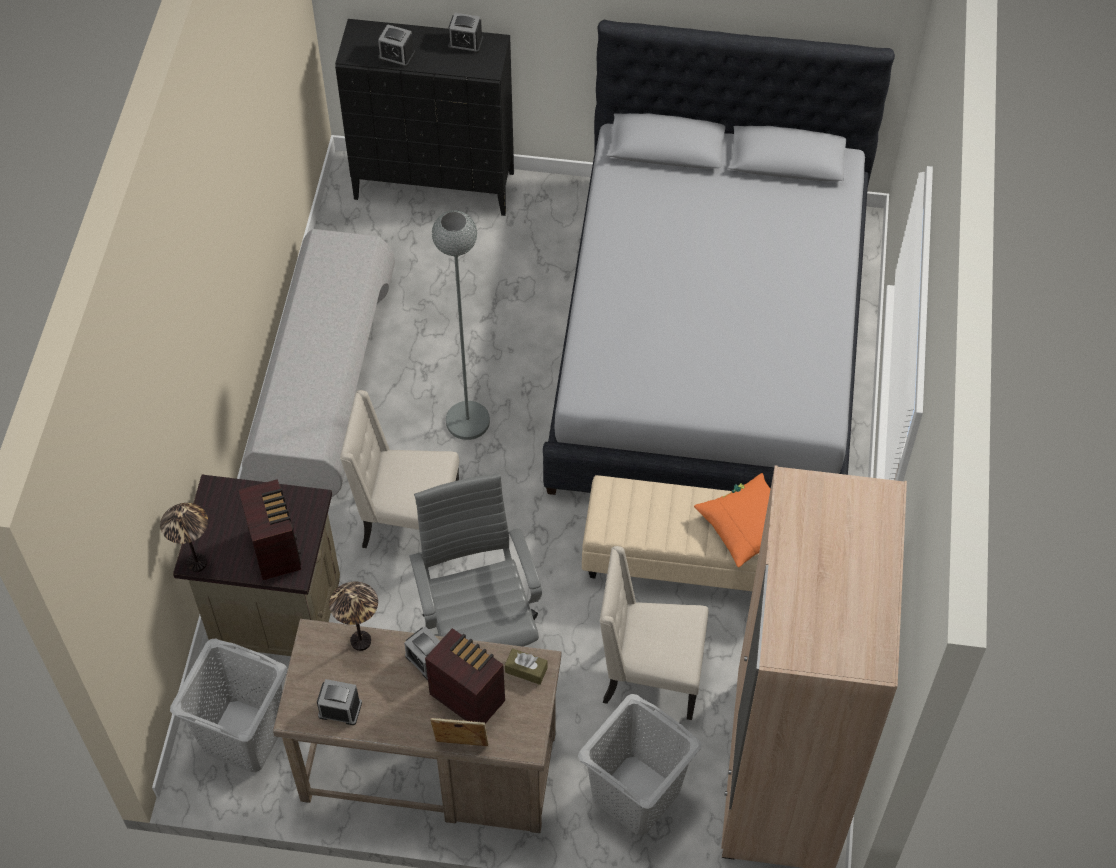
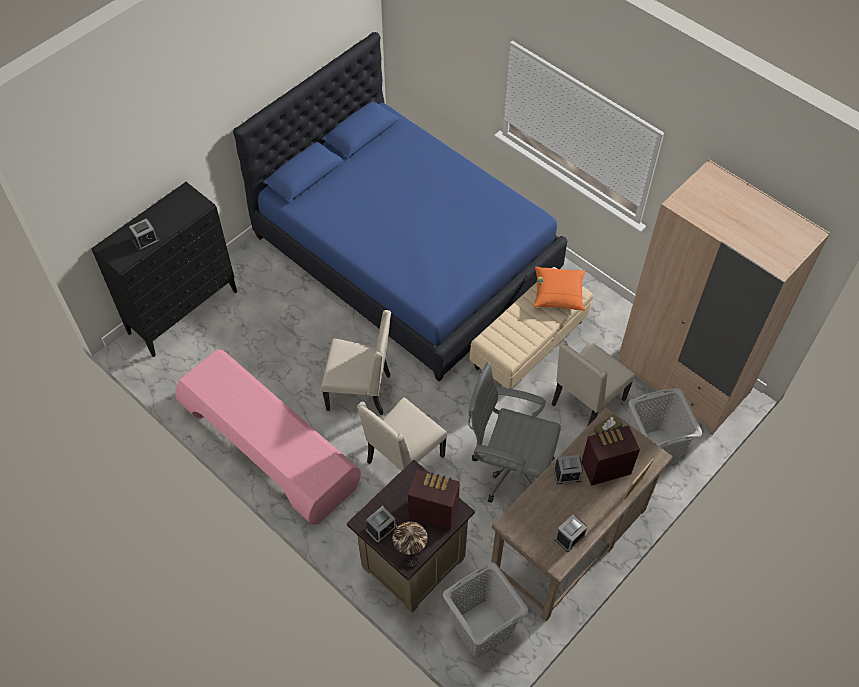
camera: 55 degrees left, 0 degrees up
(324, 379) = (269, 446): grey bench -> pink bench
(360, 642) = (531, 501): table lamp -> none
(465, 43) = (171, 204): alarm clock -> alarm clock (381, 528)
(467, 422) = (360, 391): grey floor lamp -> beige chair
(710, 344) = (406, 253): grey bed -> blue bed

